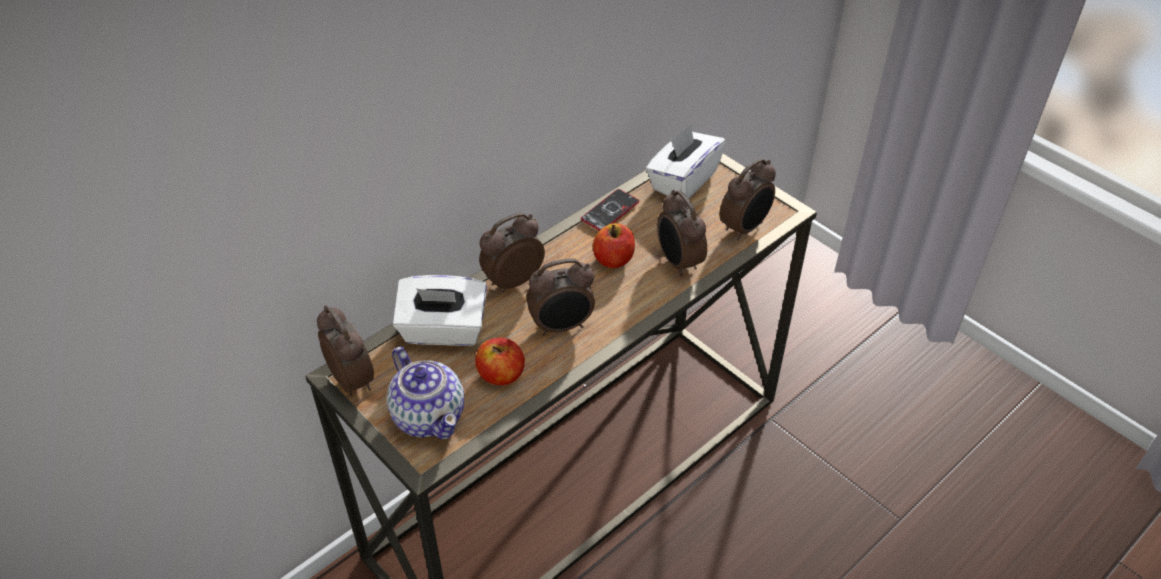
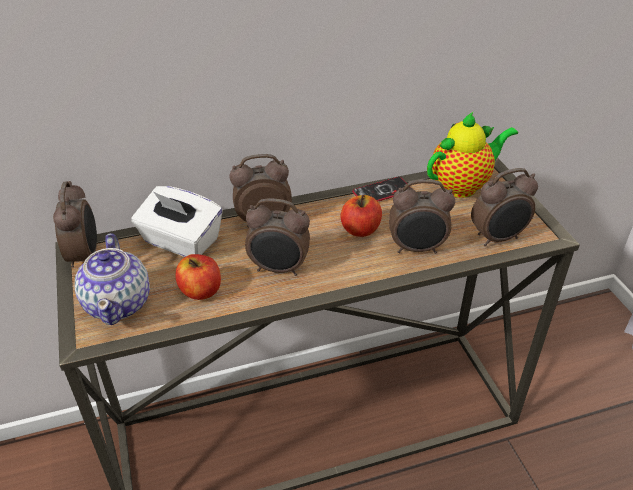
camera: 25 degrees right, 5 degrees down
(678, 263) = (417, 249): alarm clock -> alarm clock turned 90 degrees counterclockwise
(683, 181) = (462, 186): white tissue box -> teapot

